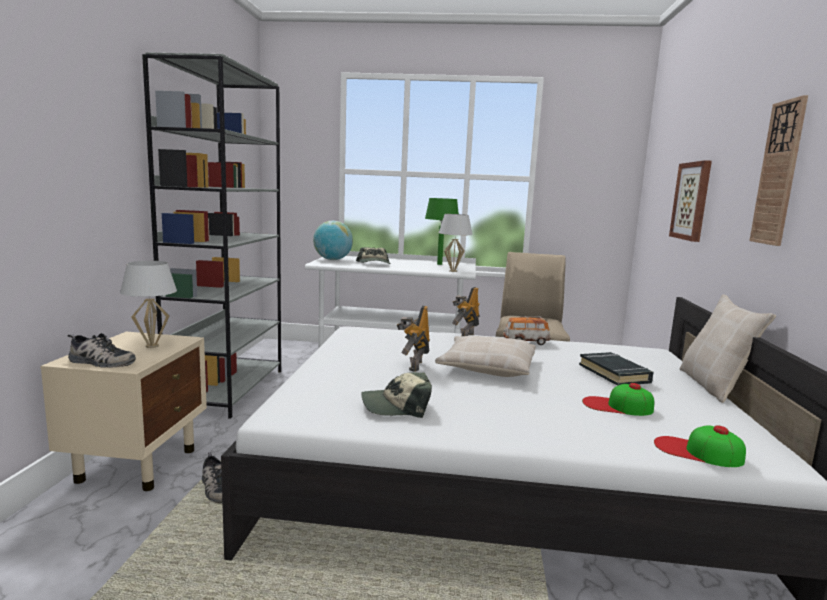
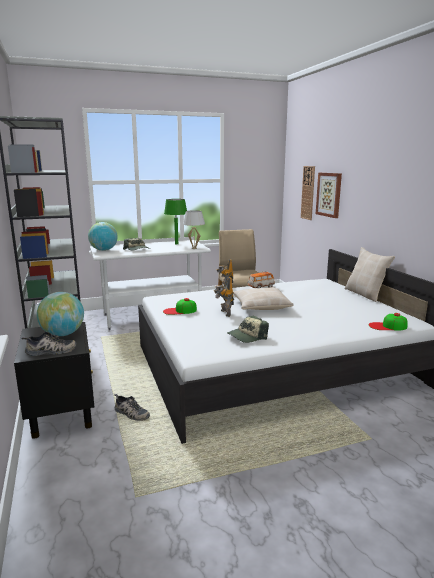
camera: 25 degrees left, 5 degrees up
(138, 464) = (62, 416): beige nightstand -> black nightstand
(151, 346) = (63, 334): white table lamp -> globe
(614, 373) = (322, 297): black book -> none
(617, 406) = (339, 313): cap -> cap (179, 311)
(778, 173) = (388, 186): wall clock -> wall clock (308, 193)

